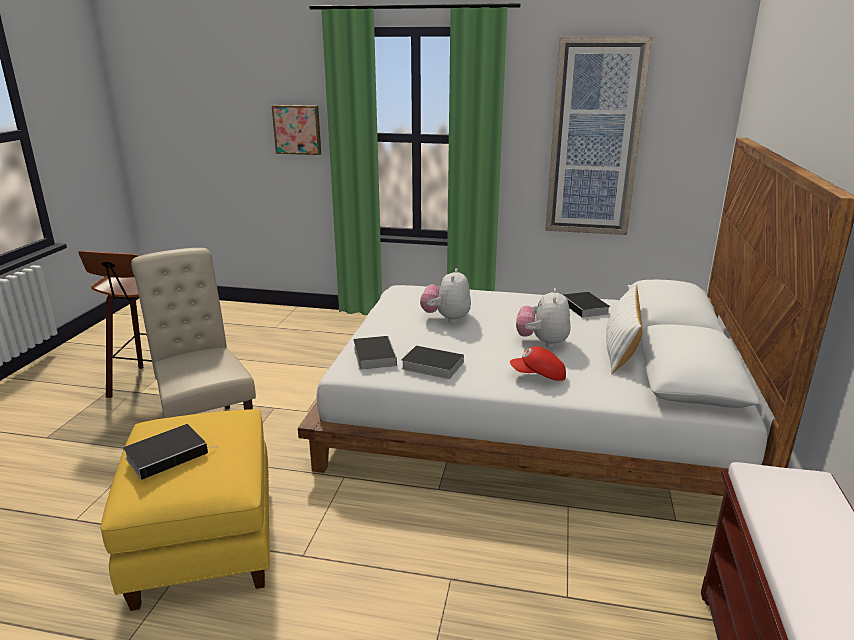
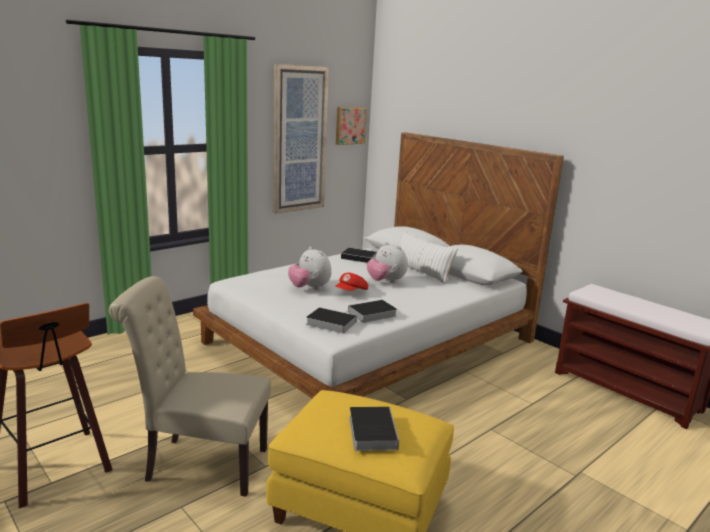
camera: 55 degrees left, 5 degrees down
(297, 129) = (42, 149): picture -> picture (349, 125)
(538, 376) = (425, 297): red cap -> red cap (351, 292)

